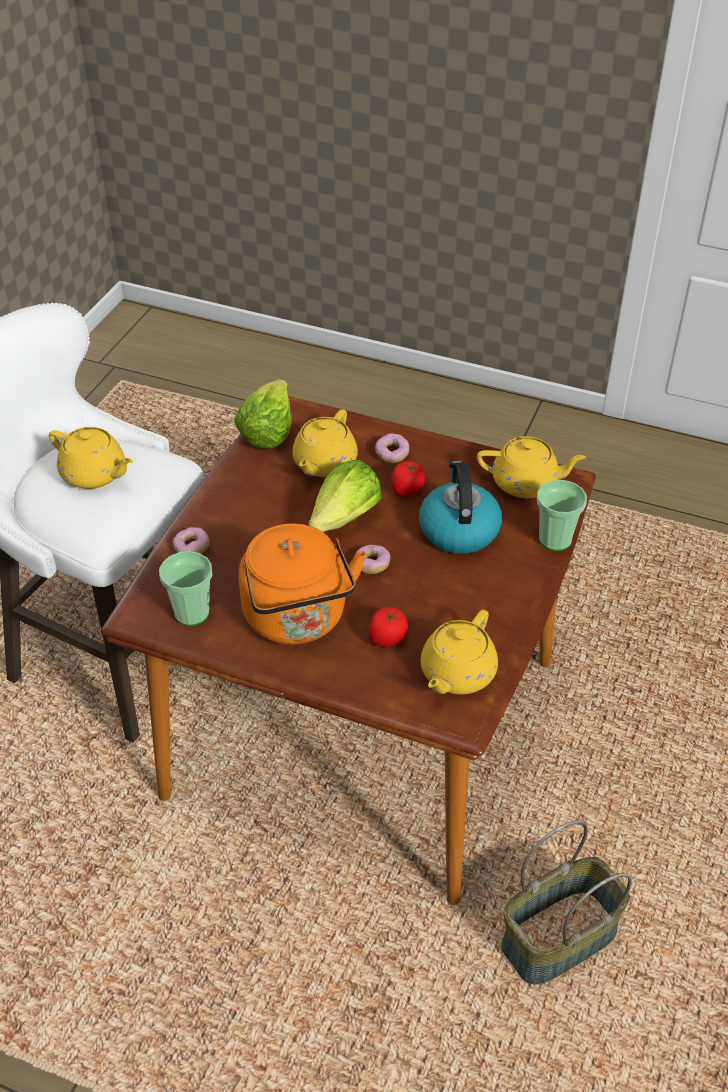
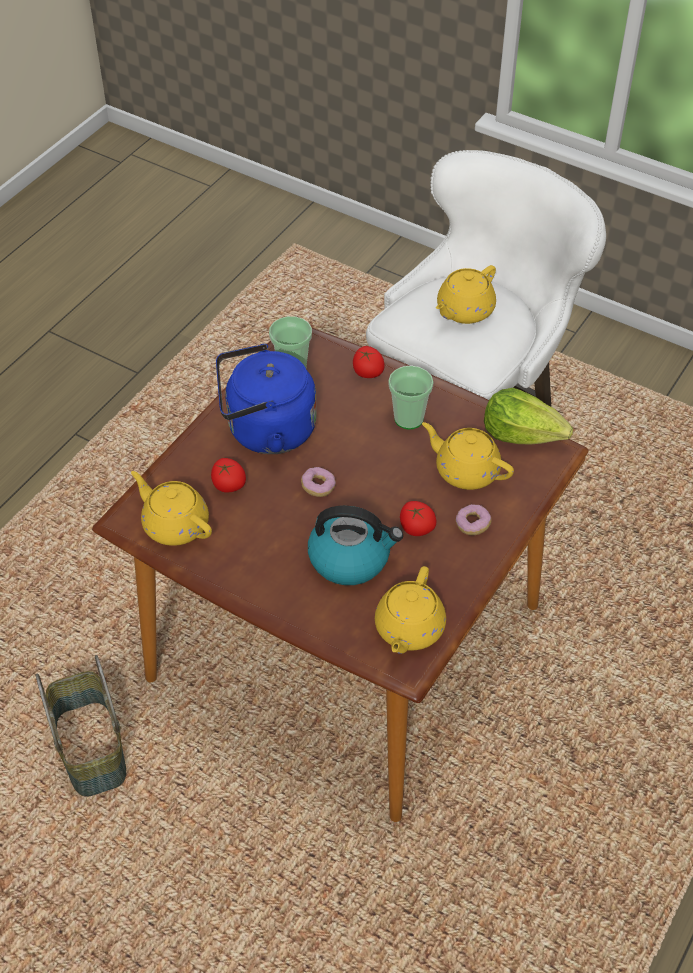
camera: 100 degrees right, 5 degrees up
(191, 548) = (367, 372): donut -> tomato
(298, 620) = (266, 431): orange kettle -> blue kettle
(345, 518) = (385, 477): lettuce -> none
(555, 539) = (319, 634): cup -> cup (408, 418)

